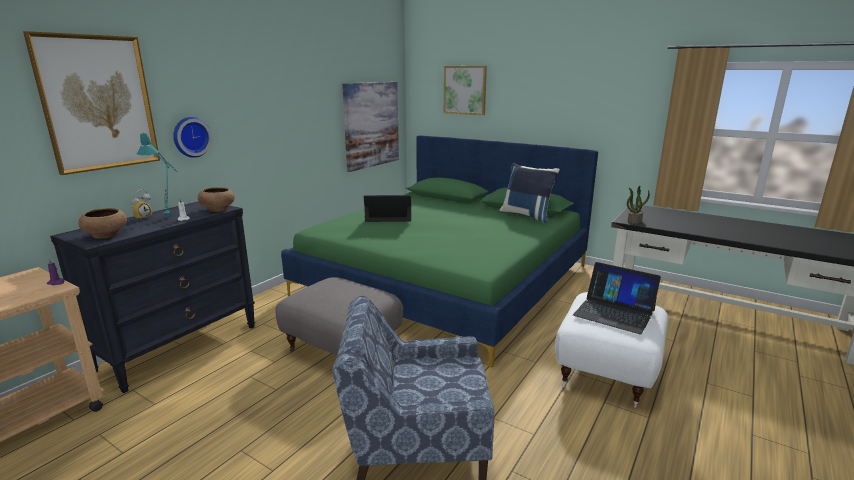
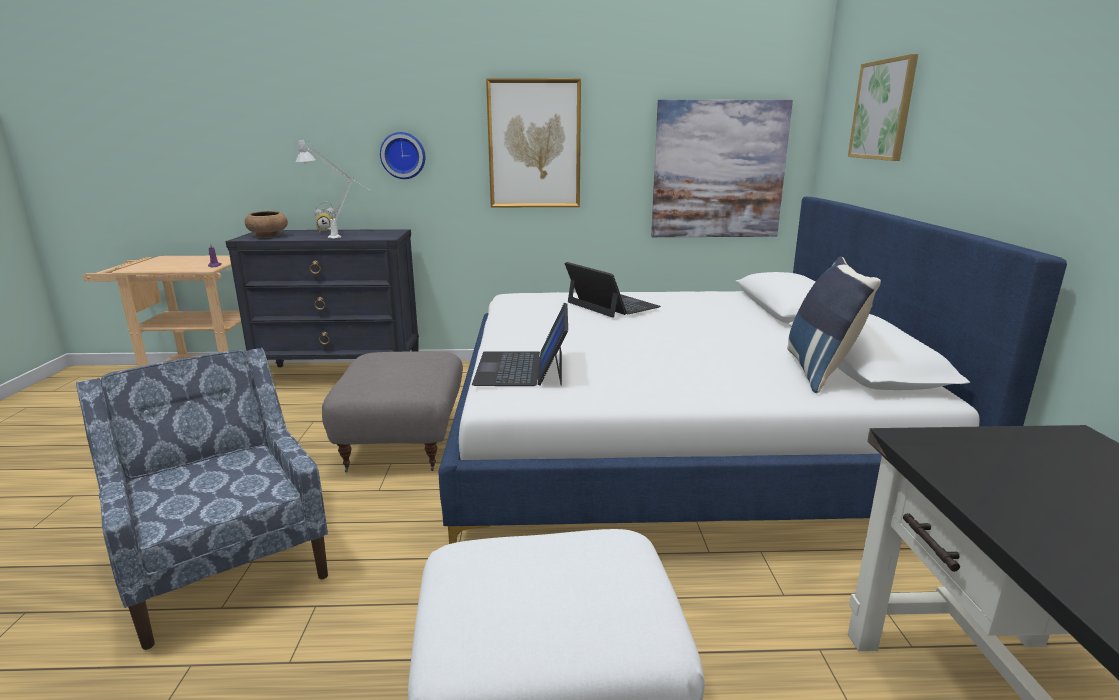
camera: 55 degrees right, 0 degrees up
(98, 103) = (309, 111): picture -> picture (534, 144)
(170, 216) = (341, 234): turquoise table lamp -> grey table lamp
(218, 209) = (381, 237): brown bowl -> none
(446, 280) = (671, 439): green bed -> white bed
(614, 312) = (546, 581): laptop -> laptop (522, 368)
(634, 221) = (934, 451): potted plant -> none

